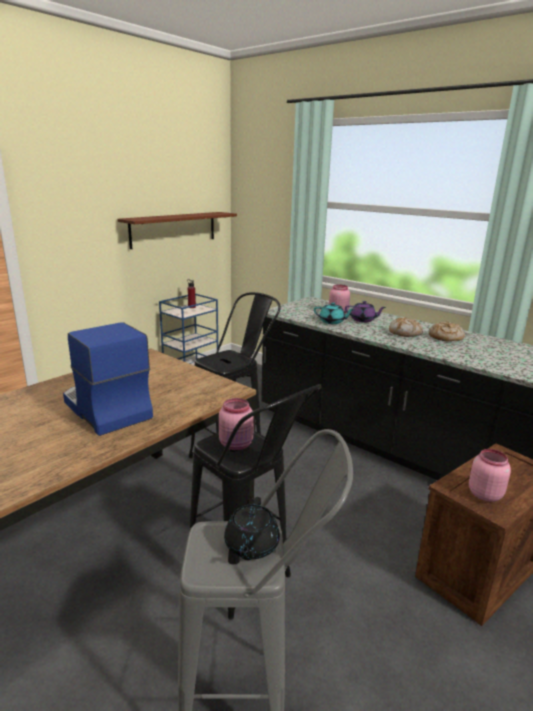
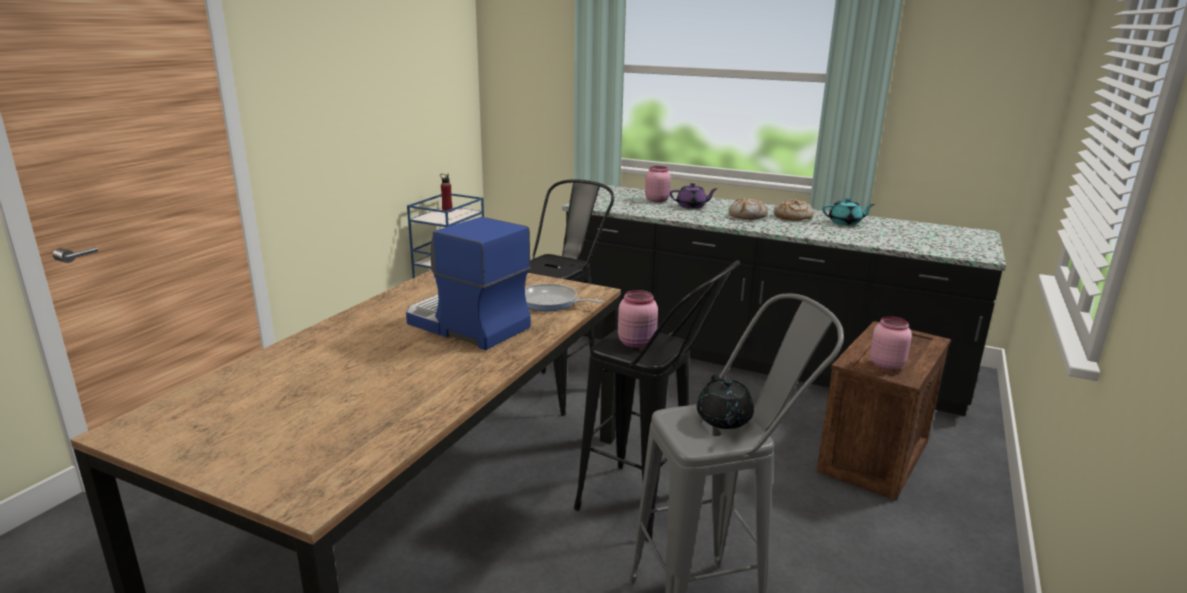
camera: 15 degrees left, 0 degrees up
(174, 229) = (418, 106): brown shelf -> none
(189, 396) = (551, 302): none -> frying pan
(332, 322) = (659, 211): turquoise teapot -> turquoise teapot (845, 223)

